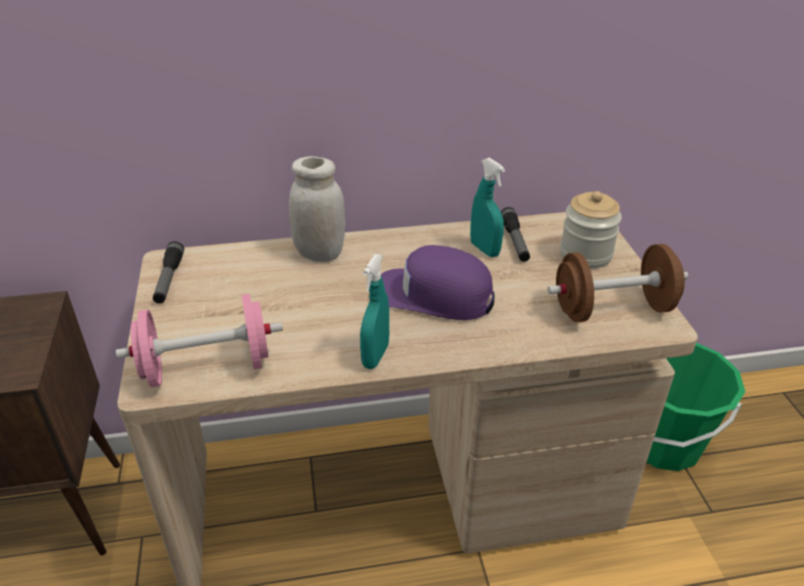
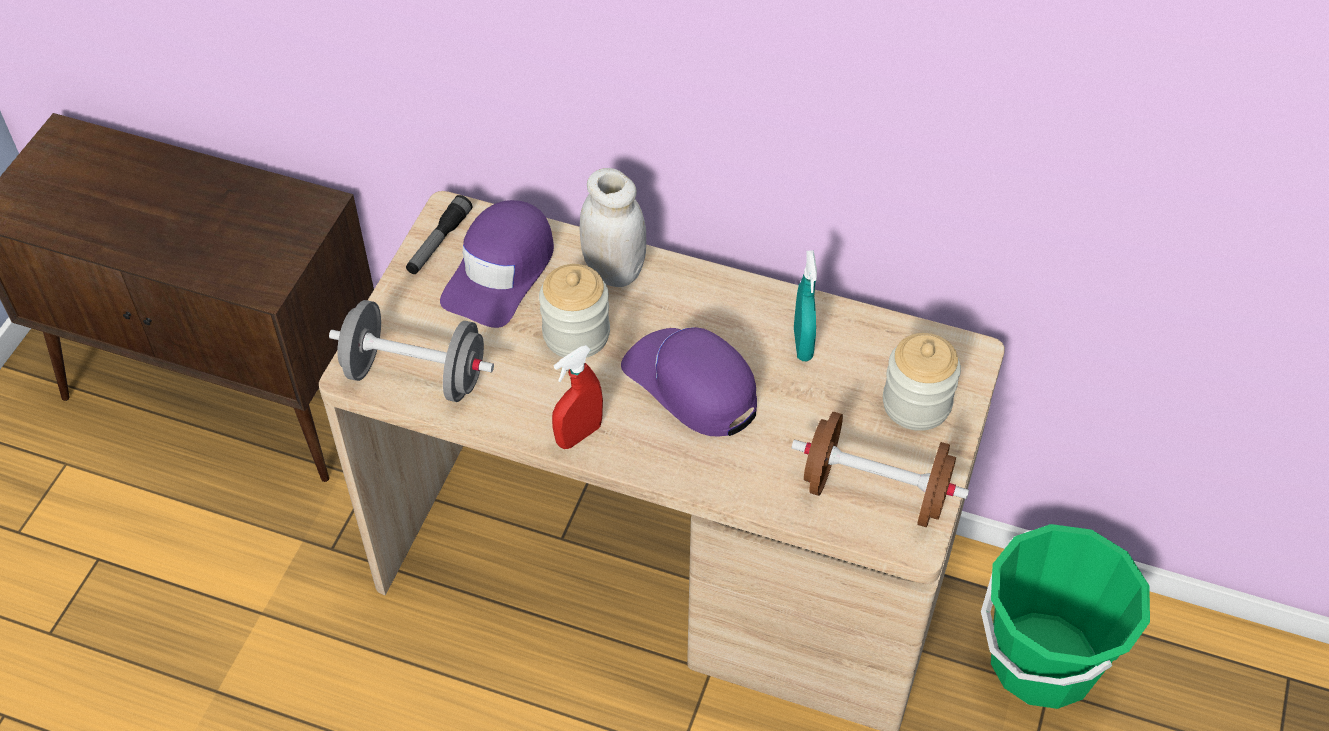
camera: 30 degrees right, 15 degrees up
(207, 367) = (415, 375): pink dumbbell -> grey dumbbell
(233, 281) = (501, 272): none -> purple cap
(321, 297) = (576, 334): none -> jar
(375, 356) = (579, 435): turquoise spray bottle -> red spray bottle
(515, 241) = (849, 347): flashlight -> none

